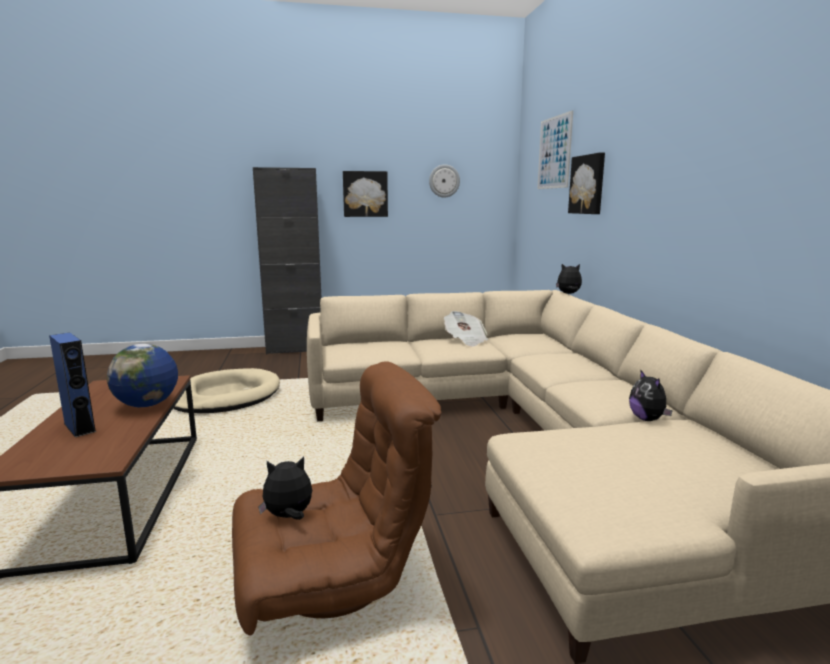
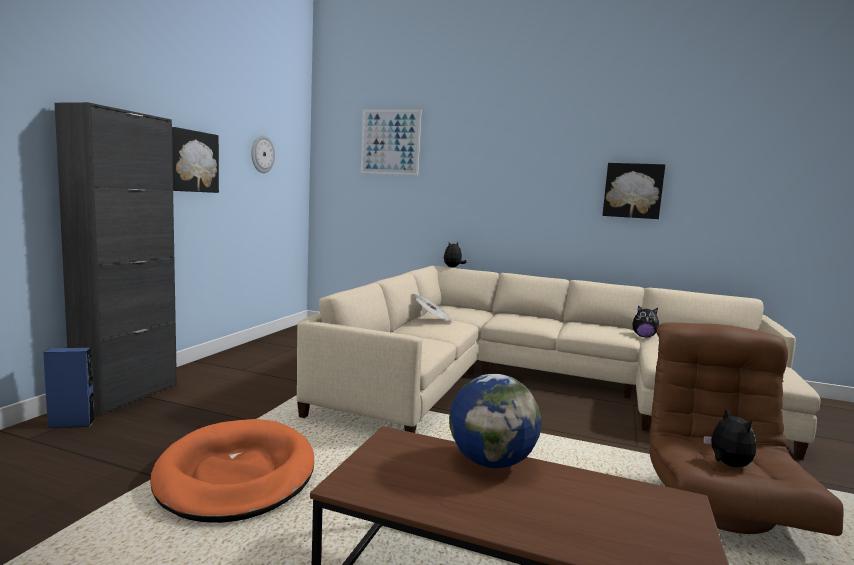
camera: 60 degrees left, 5 degrees down
(79, 427) = (552, 513): blue speaker -> blue speaker (71, 424)
(226, 396) = (236, 475): beige dog bed -> orange dog bed
(289, 516) = (727, 464): plush toy -> plush toy turned 150 degrees clockwise
(588, 184) = (451, 175): picture -> picture (633, 190)

